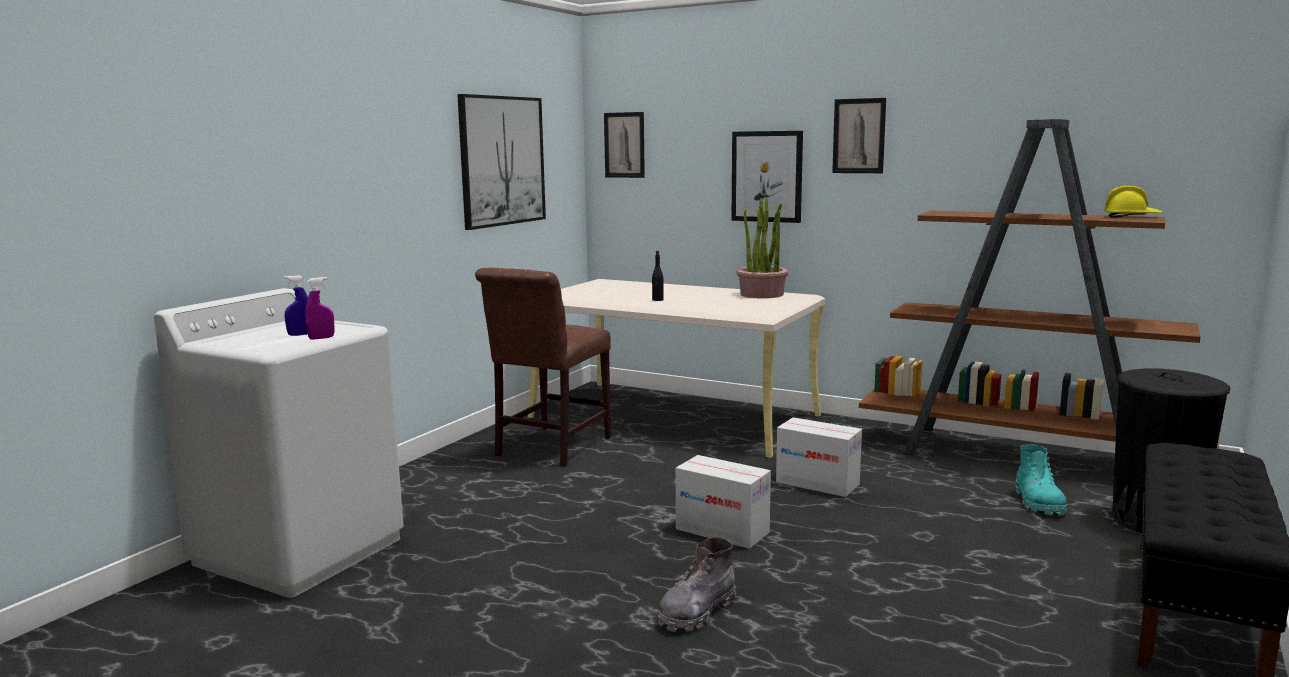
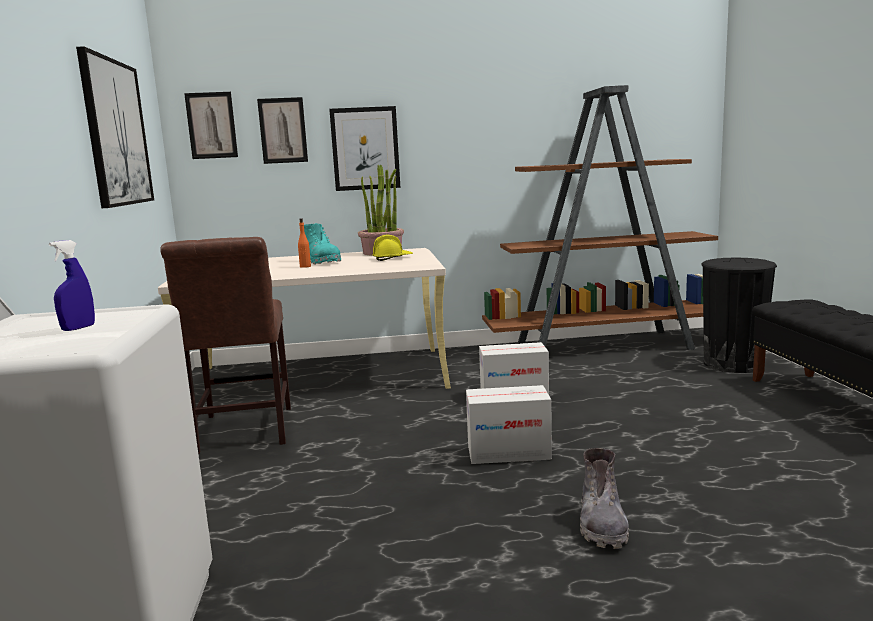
camera: 35 degrees left, 0 degrees up
(321, 338) = (126, 325): purple spray bottle -> none
(657, 300) = (305, 266): black bottle -> orange bottle
(859, 136) = (444, 109): picture -> picture (283, 130)
(1038, 503) = (661, 370): turquoise boot -> turquoise boot (322, 261)
(1131, 217) = (657, 159): yellow hard hat -> yellow hard hat (392, 258)

